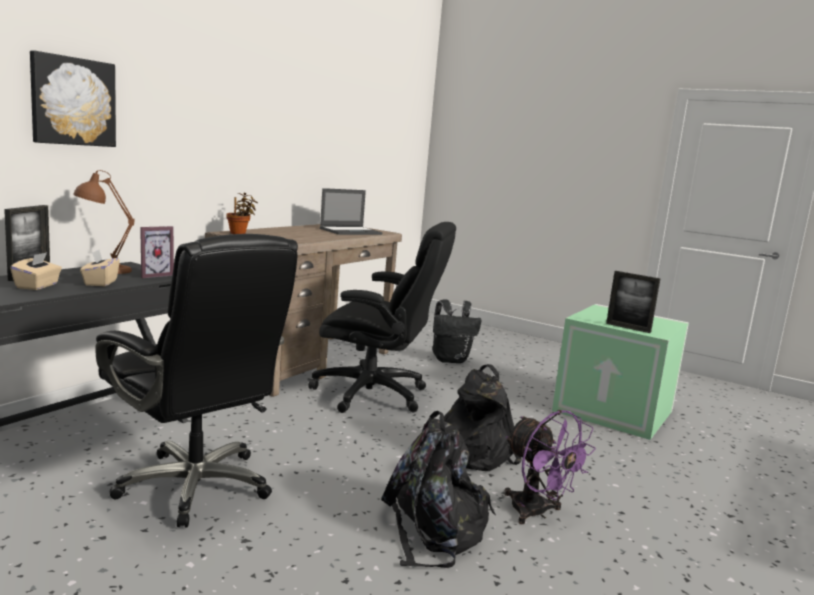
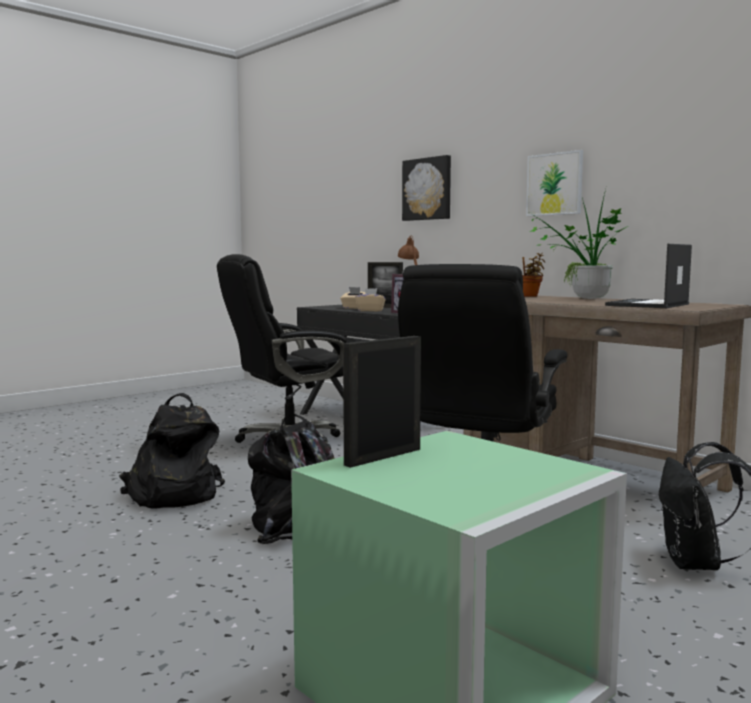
camera: 105 degrees right, 5 degrees down
(226, 125) = (554, 184): none -> picture
(282, 231) = (584, 299): none -> potted plant
(351, 231) = (647, 305): laptop -> laptop turned 60 degrees clockwise
(536, 513) = (158, 535): purple fan -> none

